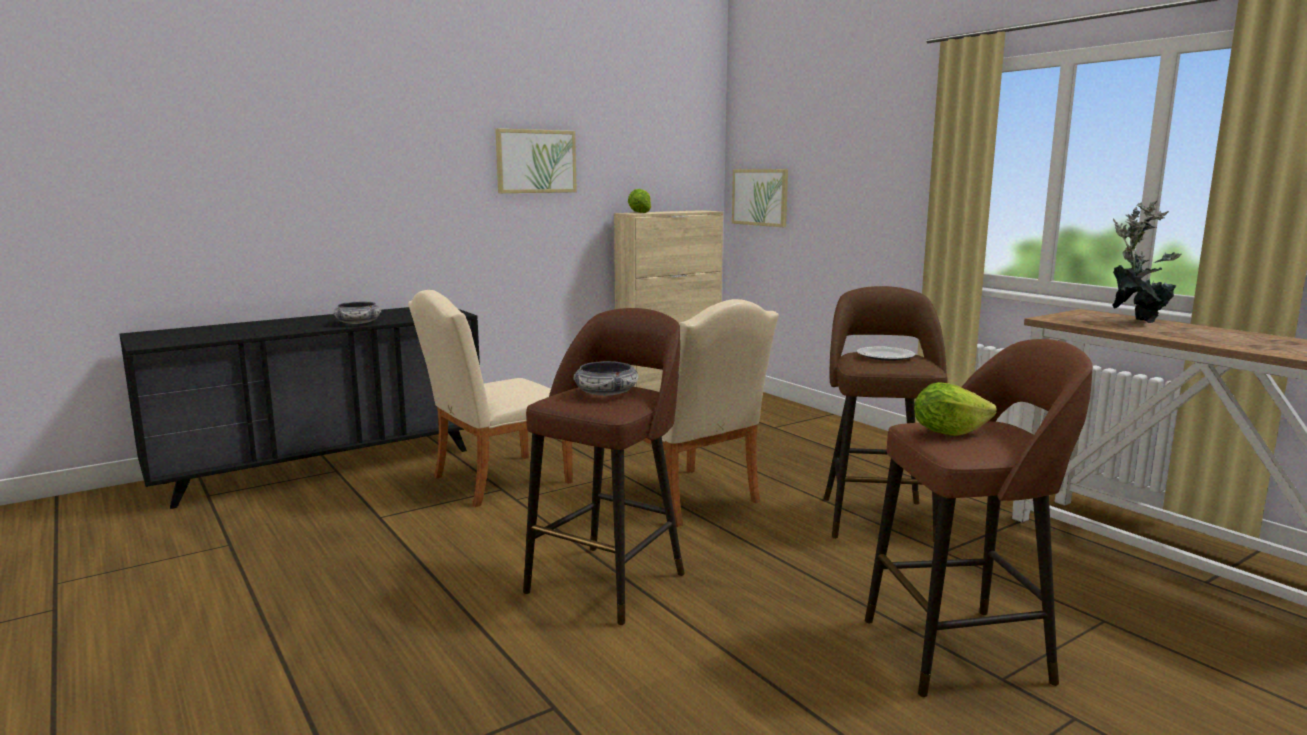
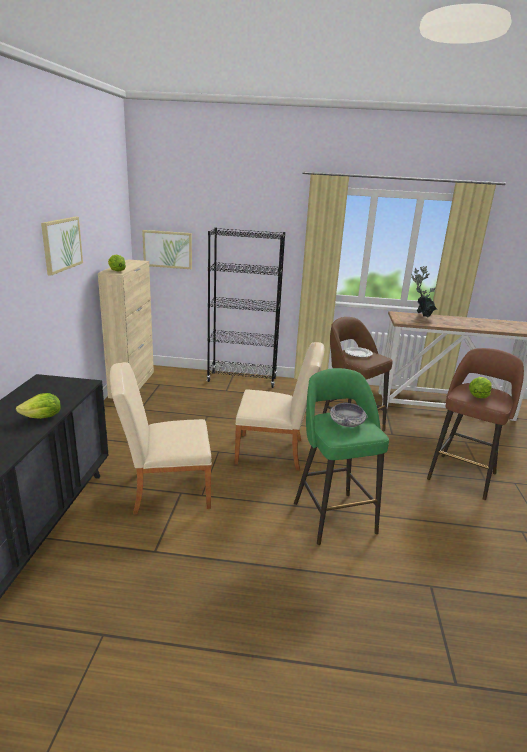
camera: 50 degrees left, 10 degrees up
(358, 323) = (43, 417): bowl -> lettuce
(493, 481) = (165, 490): beige chair -> beige chair turned 75 degrees clockwise
(609, 581) = (333, 516): brown stool -> green stool
(825, 423) = (242, 380): none -> black bookcase

